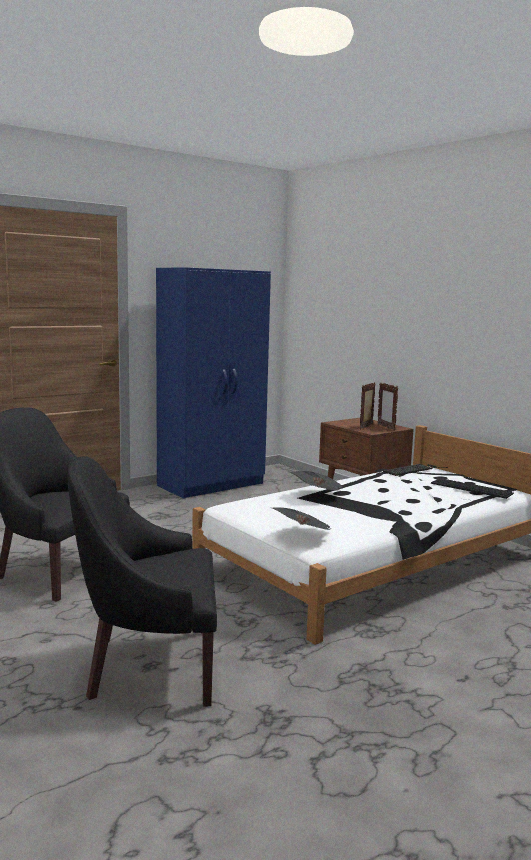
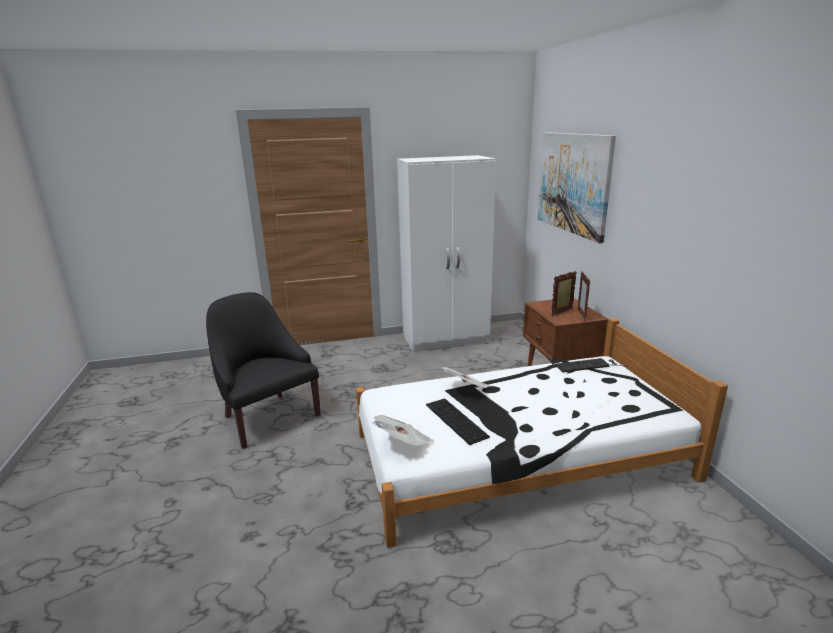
camera: 25 degrees right, 10 degrees up
(149, 666) = (248, 536): black armchair -> none
(212, 485) = (446, 338): blue wardrobe -> white wardrobe
(351, 299) = (573, 183): none -> picture
(471, 488) = (626, 403): keyboard -> keyboard (456, 420)

